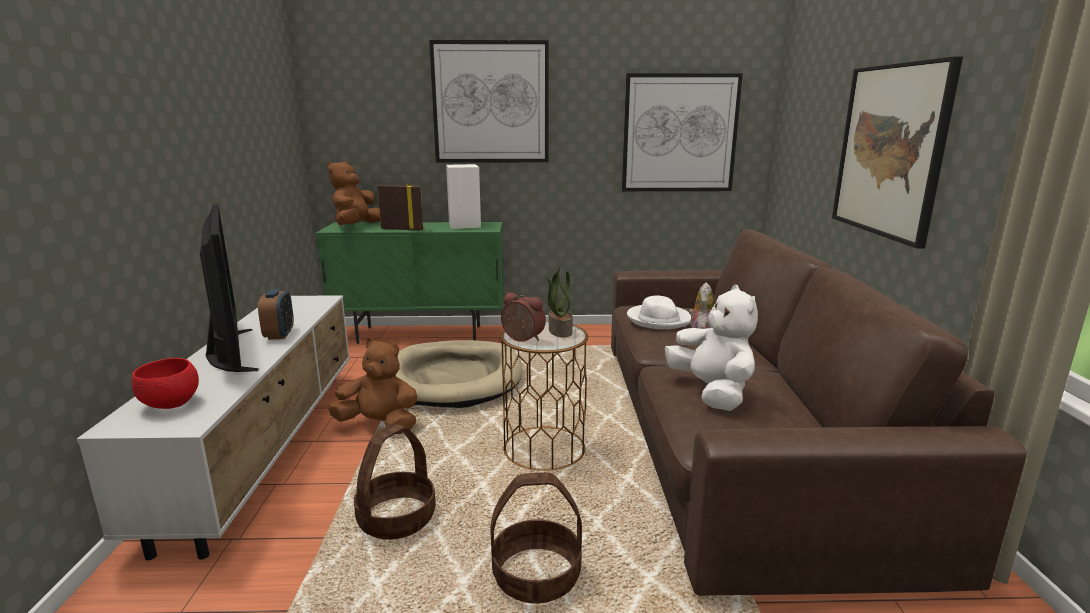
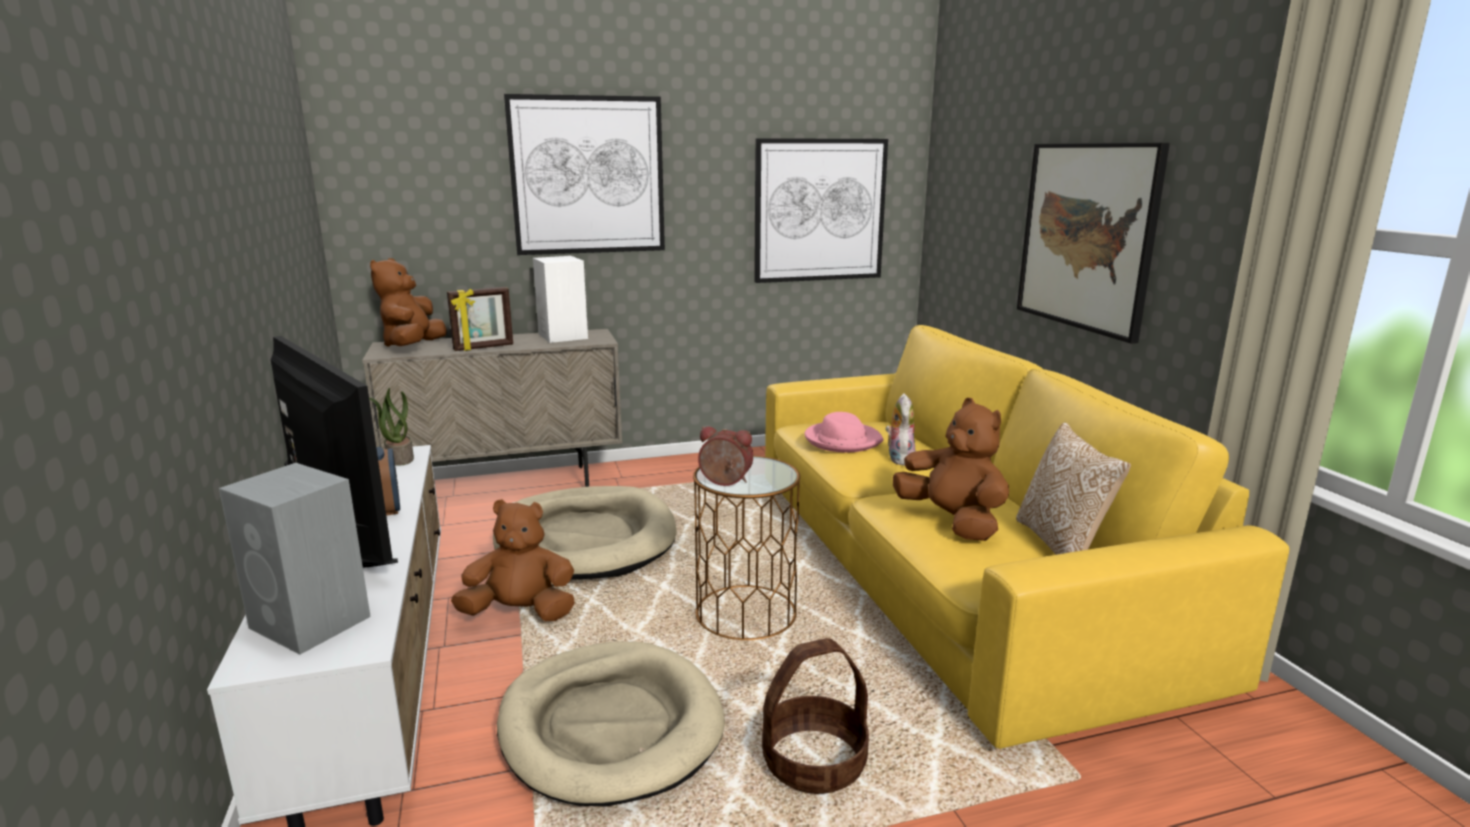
camera: 15 degrees left, 0 degrees up
(172, 404) = (312, 623): red bowl -> grey speaker
(396, 518) = (610, 726): basket -> beige dog bed
(402, 229) = (483, 347): picture frame -> picture frame turned 150 degrees clockwise
(421, 335) = (508, 486): green cabinet -> beige cabinet
(559, 331) = (761, 468): potted plant -> potted plant (399, 458)
(658, 319) = (842, 440): white hat -> pink hat
(711, 392) = (952, 522): white plush toy -> brown plush toy
(732, 435) = (946, 567): brown sofa -> yellow sofa
(808, 424) = (1062, 545): none -> pillow

